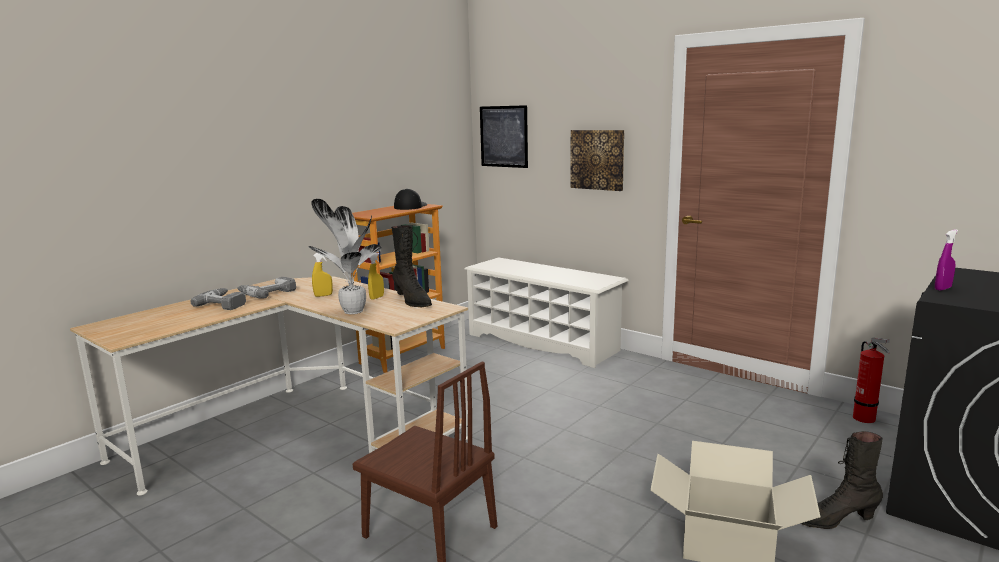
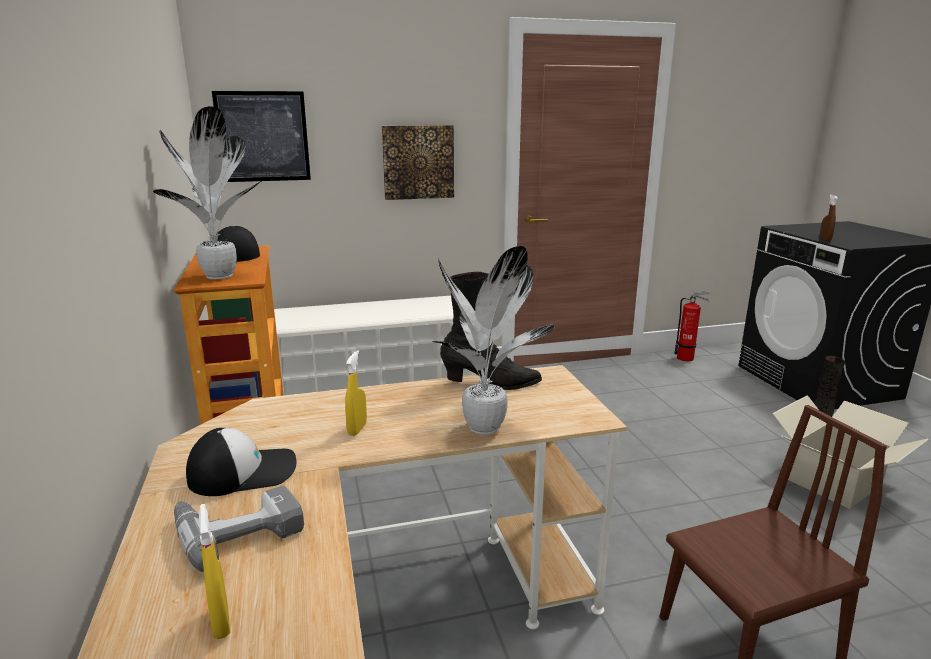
camera: 55 degrees left, 5 degrees up
(266, 293) = (244, 471): power drill -> cap
(368, 213) = (220, 277): none -> potted plant
(377, 297) = (436, 398): yellow spray bottle -> yellow spray bottle (221, 622)
(942, 288) = (825, 239): purple spray bottle -> brown spray bottle

